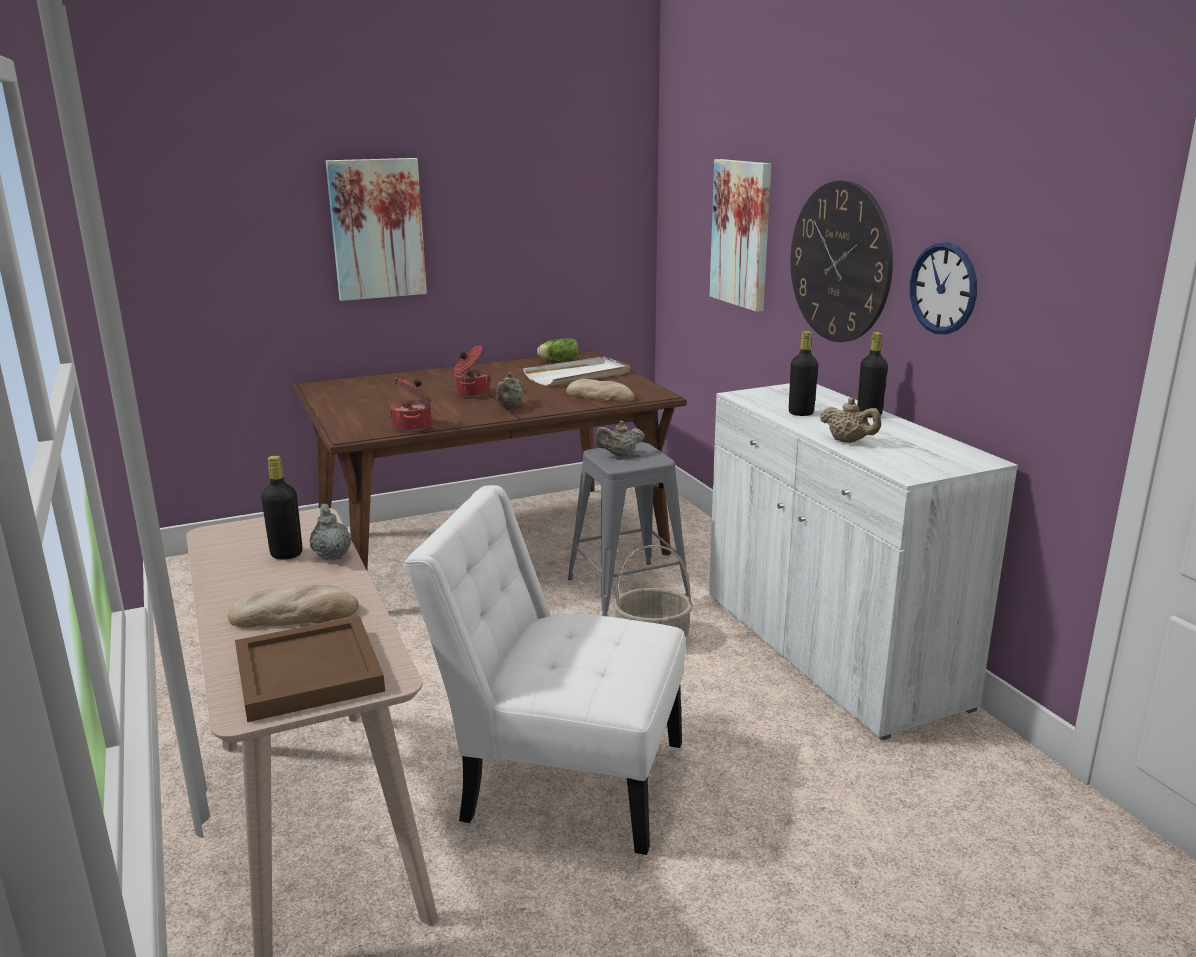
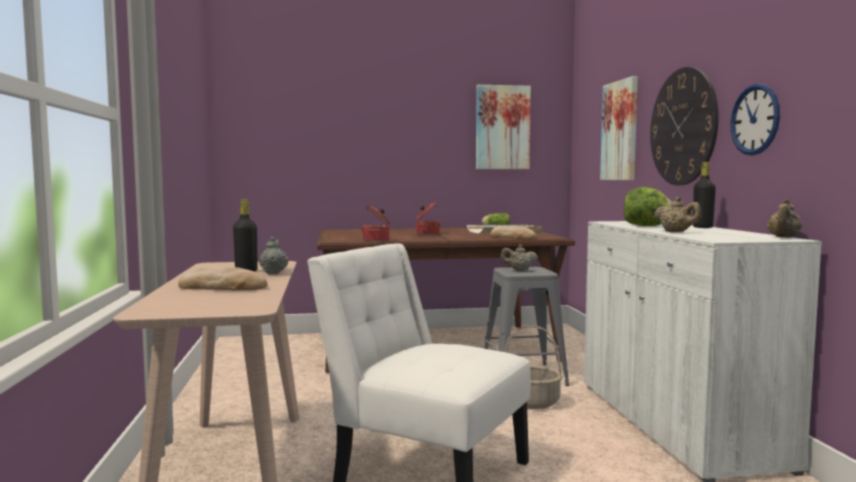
camera: 15 degrees right, 15 degrees down
(311, 673) = (205, 304): brown tray -> none
(377, 229) = (381, 135): picture -> picture (502, 127)
(509, 407) = (447, 238): beige teapot -> beige teapot (783, 237)
(801, 413) = (647, 226): black bottle -> lettuce

